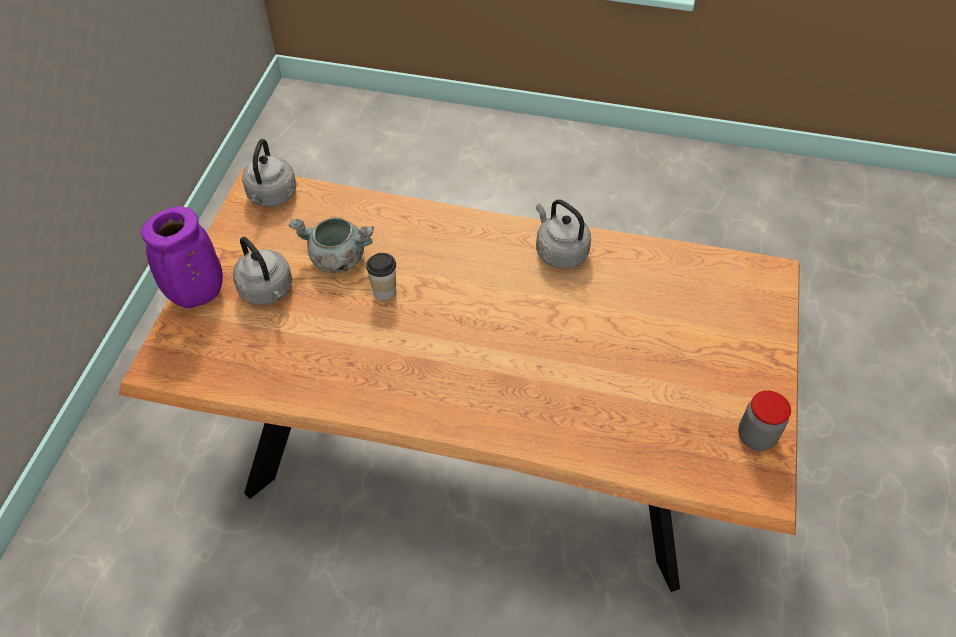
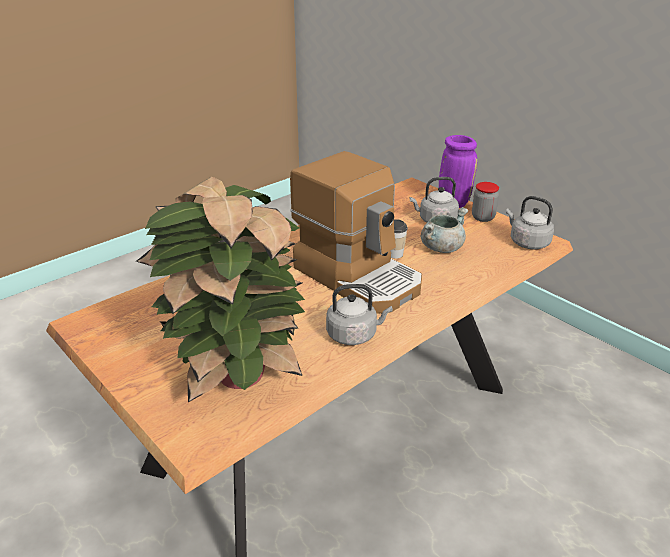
camera: 125 degrees right, 20 degrees down
(459, 298) = (359, 277): none -> coffee machine
(685, 300) = (236, 372): none -> potted plant
(756, 436) = (106, 339): jar -> jar (483, 217)

